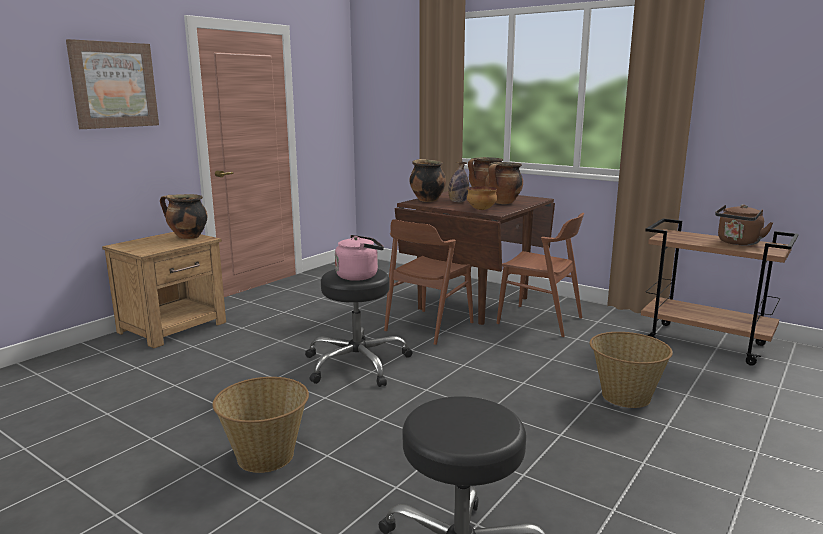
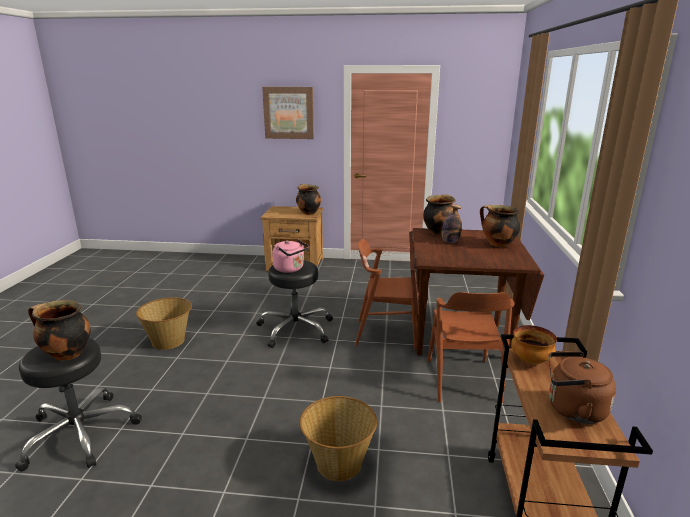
camera: 60 degrees right, 5 degrees up
(481, 210) = (430, 254): bowl -> bowl (530, 360)
(503, 203) = (475, 256): cooking pot -> cooking pot (66, 354)

